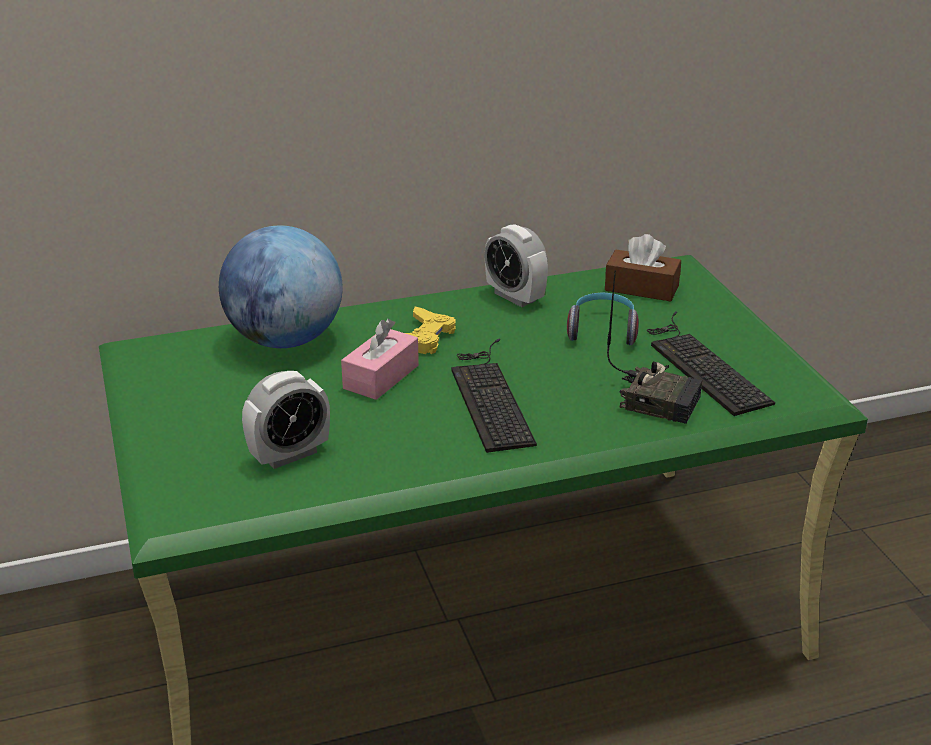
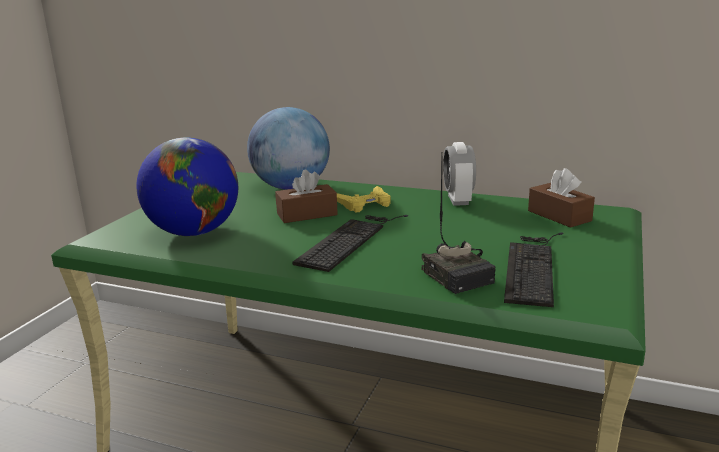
camera: 40 degrees right, 10 degrees down
(289, 455) = (194, 232): alarm clock -> globe
(381, 377) = (307, 214): pink tissue box -> brown tissue box
(603, 330) = (489, 229): headphones -> none

